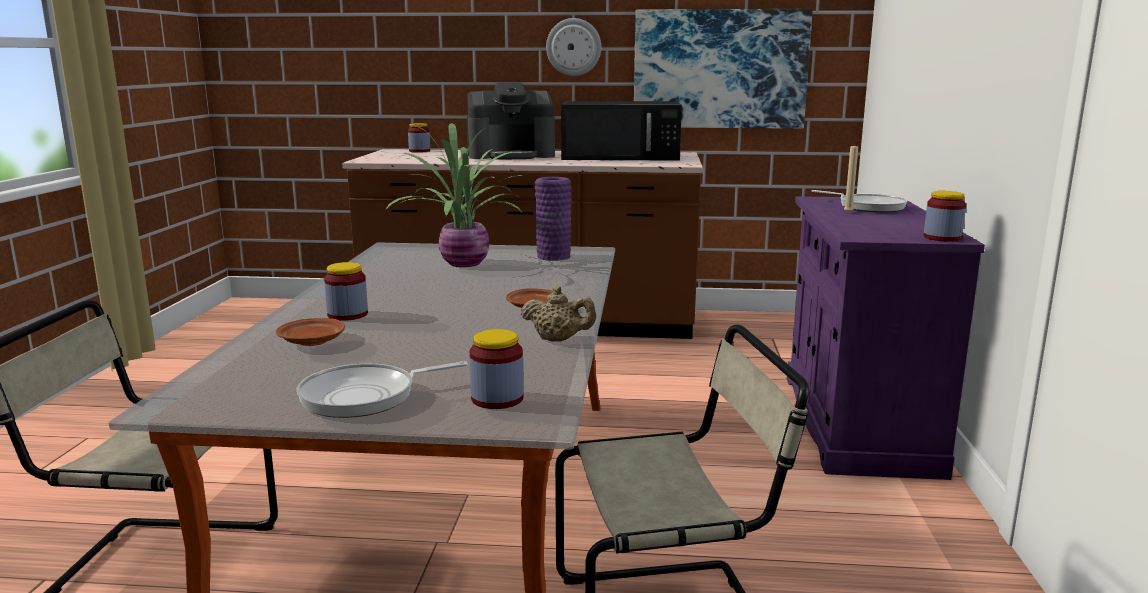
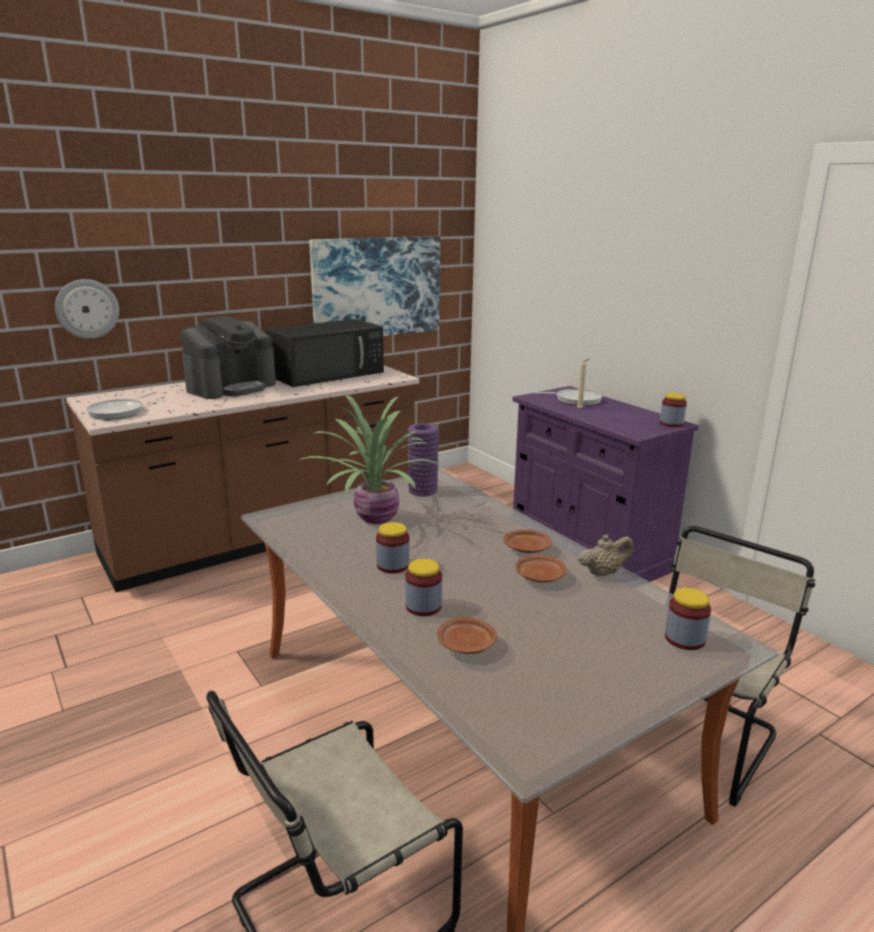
camera: 40 degrees left, 5 degrees up
(365, 396) = (620, 676): frying pan -> frying pan (119, 412)
(419, 151) = (122, 395): jar -> jar (393, 565)
(491, 325) = (540, 576): none -> brown plate
(573, 47) = (257, 275): wall clock -> wall clock (87, 308)

